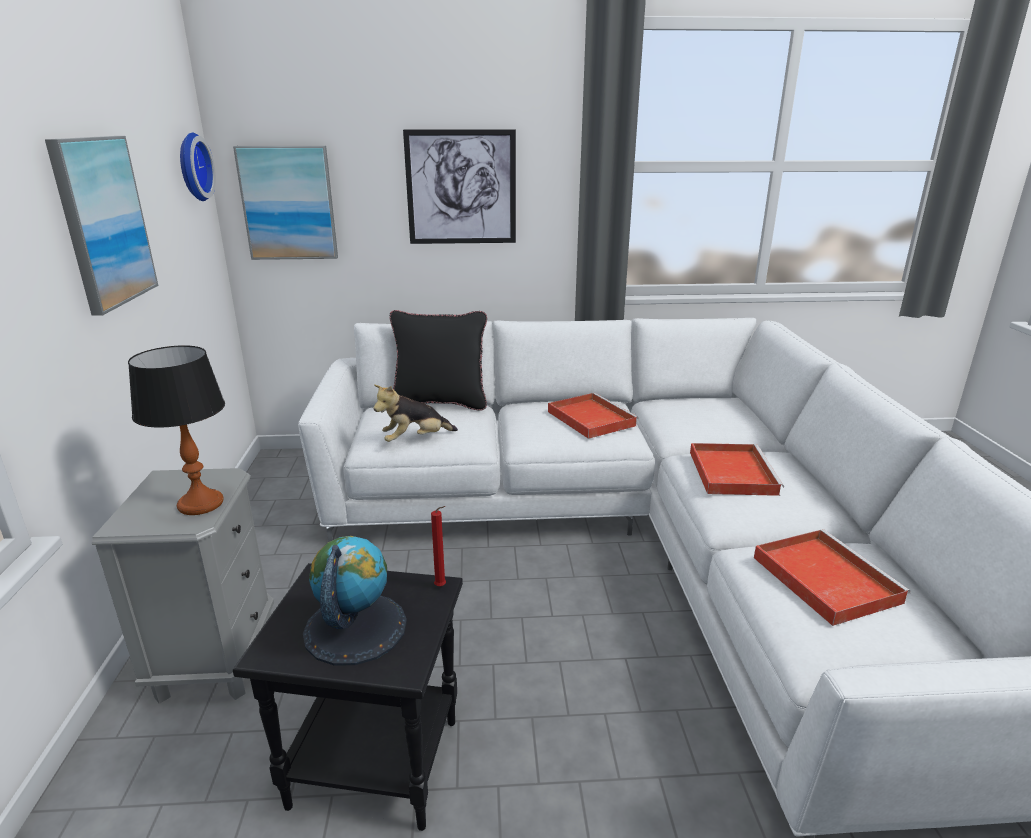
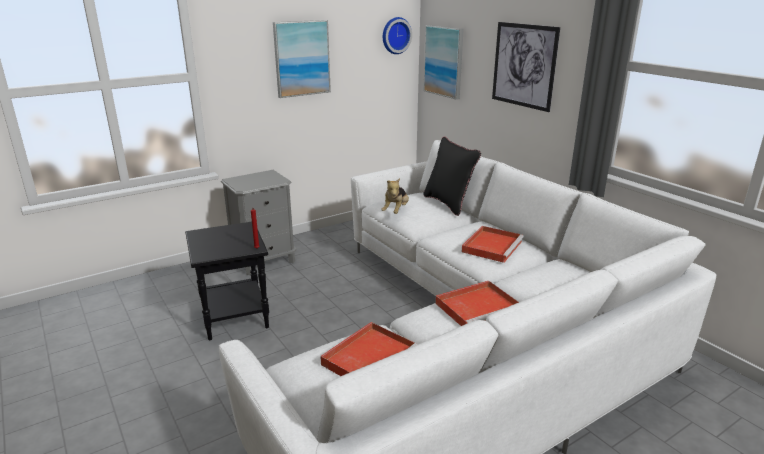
camera: 60 degrees right, 0 degrees up
(200, 504) = (255, 184): table lamp -> none
(355, 628) = (218, 241): globe -> none
(415, 440) = (396, 211): plush toy -> plush toy turned 105 degrees counterclockwise

